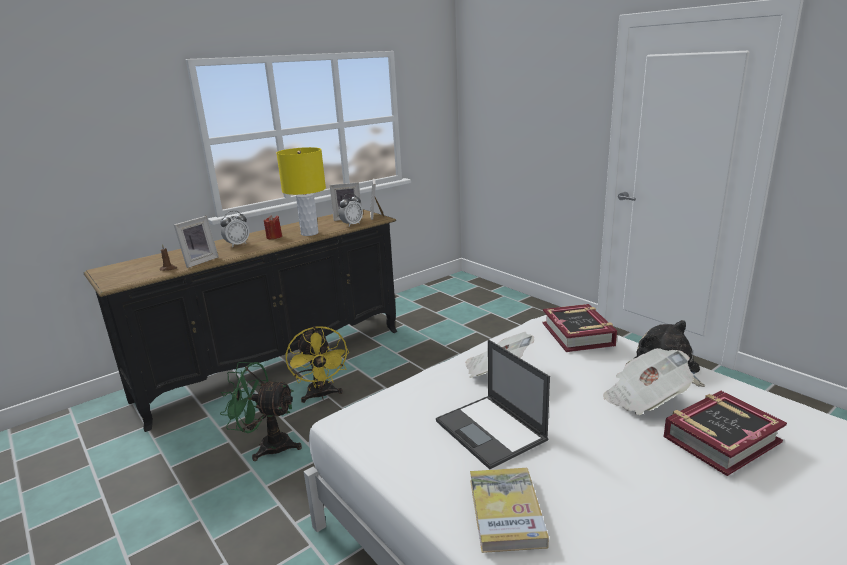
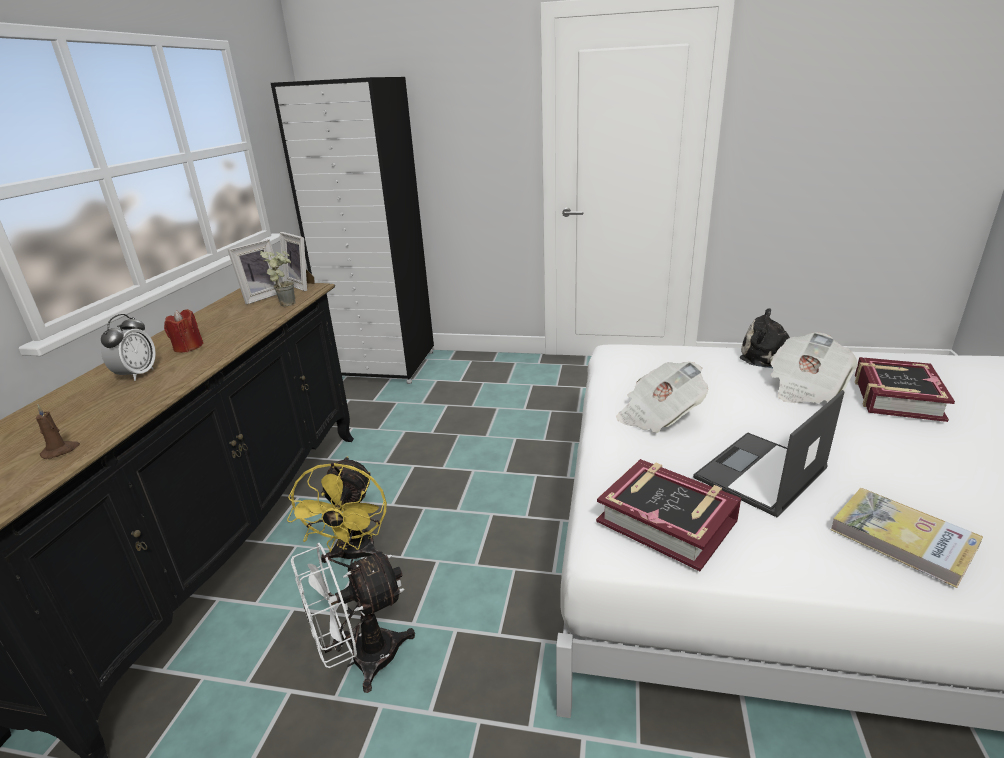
camera: 40 degrees left, 5 degrees up
(199, 261) = (108, 419): picture frame -> none
(267, 445) = (361, 660): green fan -> white fan
(310, 233) = (242, 327): yellow table lamp -> none
(321, 395) = (353, 556): yellow fan -> yellow fan turned 60 degrees clockwise
(352, 224) = (287, 303): alarm clock -> potted plant
(470, 292) = (385, 366): none -> wardrobe
(491, 431) = (760, 474): laptop -> laptop turned 120 degrees clockwise
(578, 334) = (668, 355): book -> book (666, 521)

